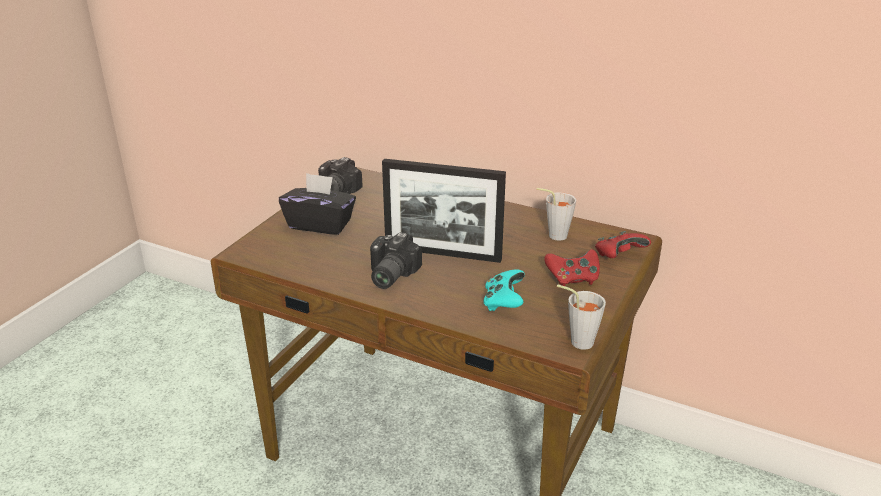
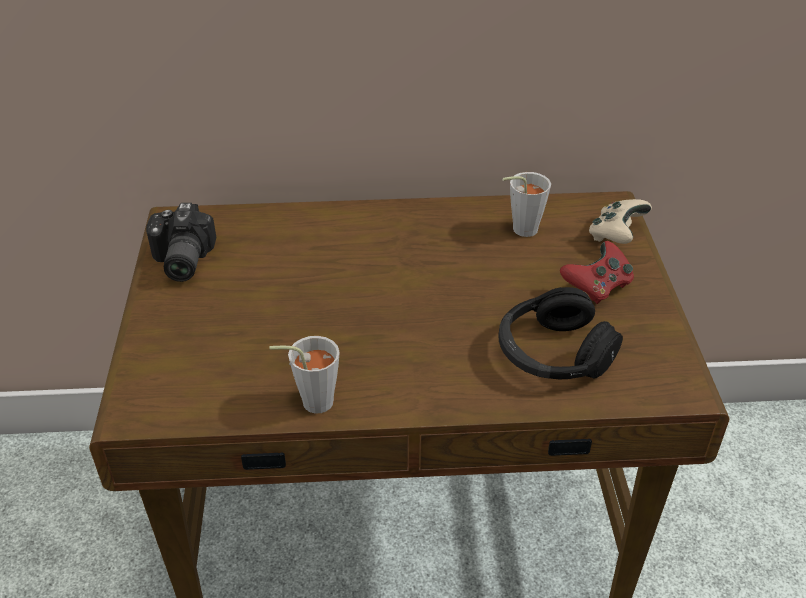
camera: 30 degrees left, 10 degrees up
(320, 224) = (209, 320): black tissue box -> none
(388, 275) = (377, 369): camera -> none
(443, 253) = (415, 307): picture frame -> none
(503, 302) = (553, 353): turquoise game controller -> black headphones
(576, 341) = (680, 375): grey cup -> grey cup (310, 402)
(619, 256) = (616, 235): red game controller -> beige game controller

